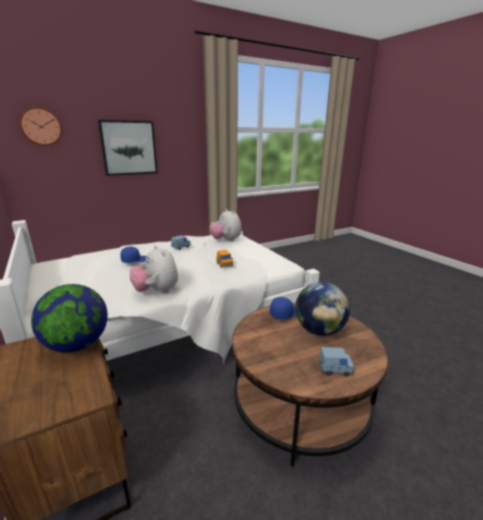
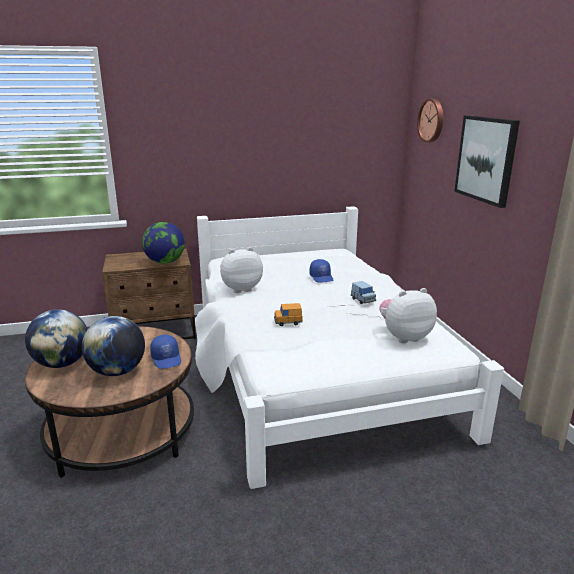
camera: 105 degrees right, 0 degrees up
(335, 369) = (62, 363): blue toy car -> globe

